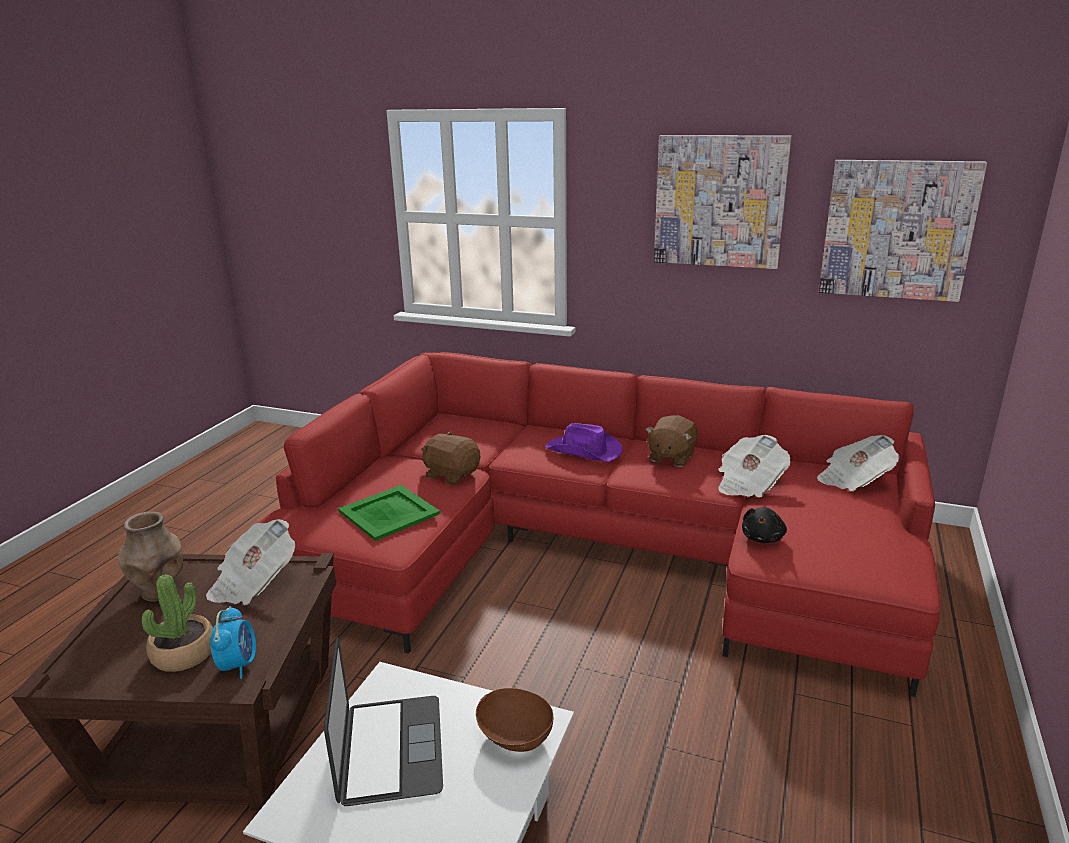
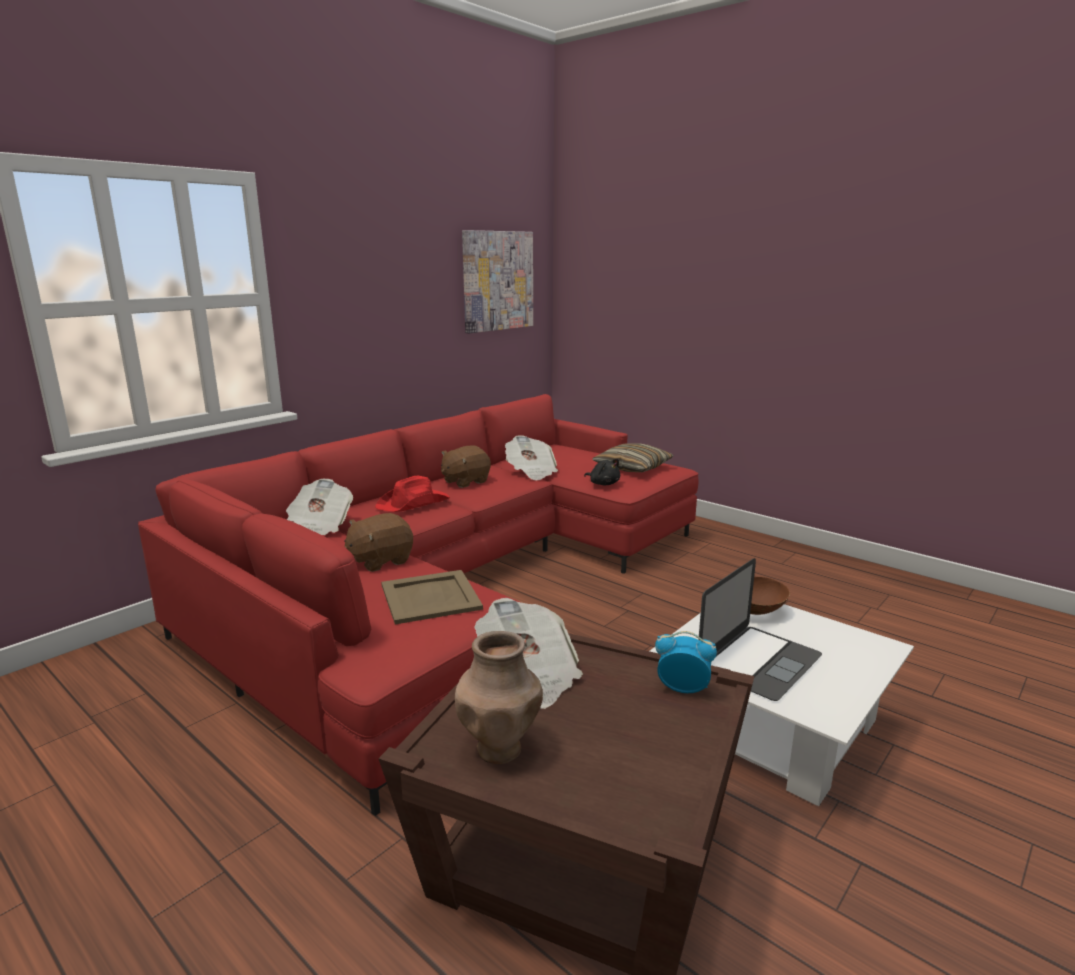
camera: 70 degrees left, 5 degrees down
(184, 653) = (648, 725): potted plant -> none
(388, 512) = (430, 597): green tray -> beige tray
(390, 749) = (759, 661): laptop -> laptop turned 120 degrees clockwise
(584, 451) = (414, 503): purple hat -> red hat
(671, 457) = (465, 481): brown plush toy -> brown plush toy turned 90 degrees clockwise
(719, 201) = (396, 266): picture -> none
(853, 479) = (556, 450): newspaper -> newspaper (319, 526)
(854, 546) = (633, 467): none -> pillow

